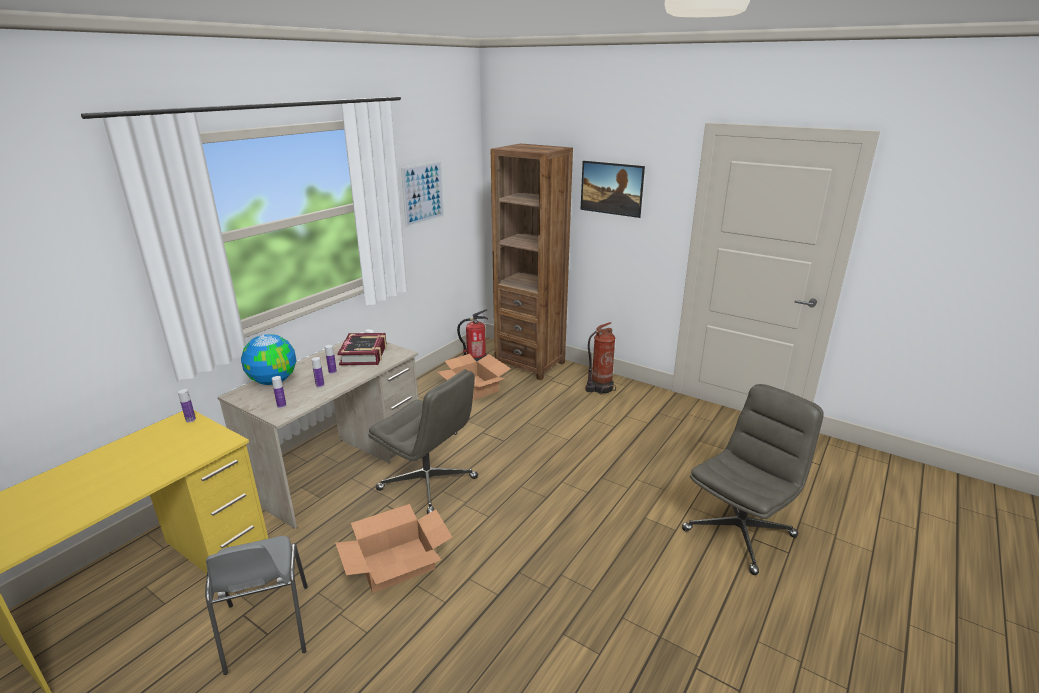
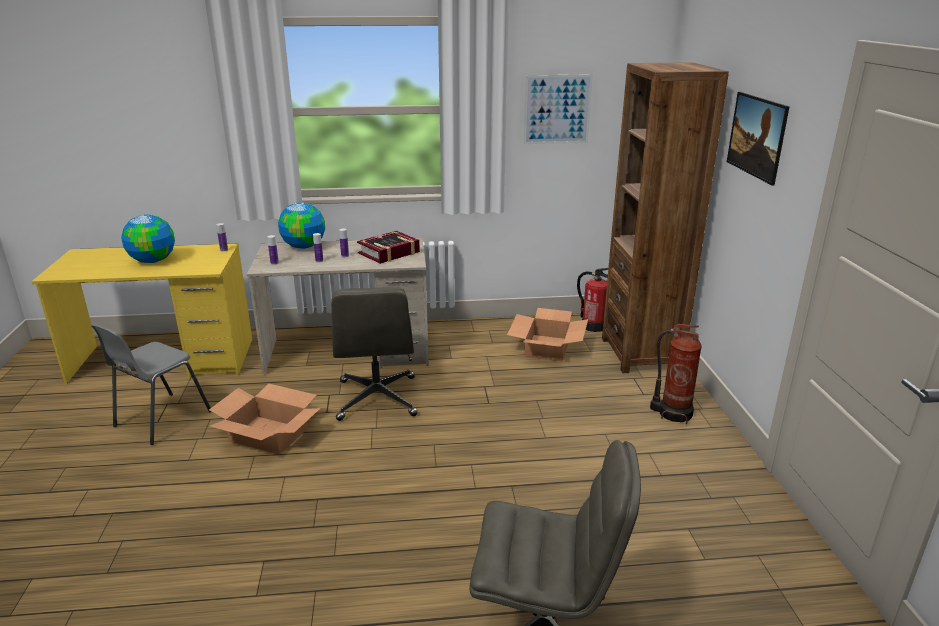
camera: 50 degrees right, 0 degrees up
(125, 468) = (152, 261): none -> globe

